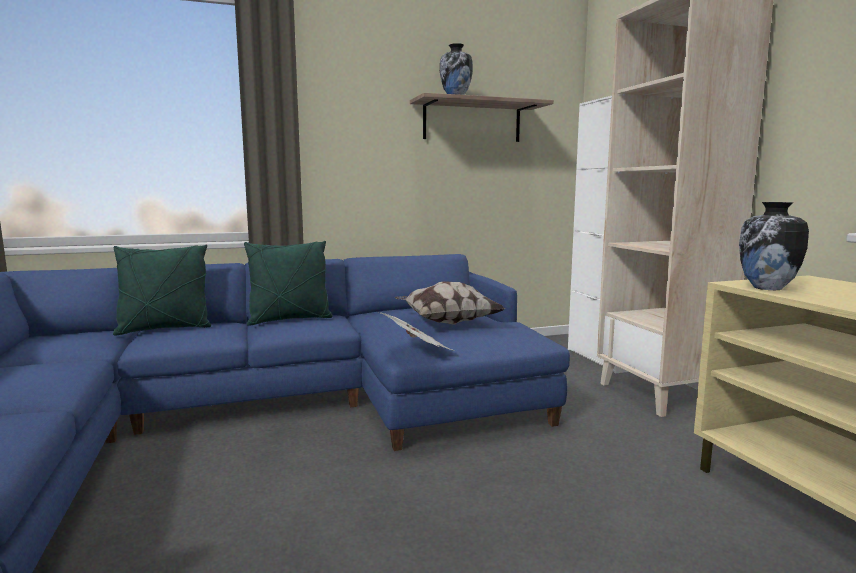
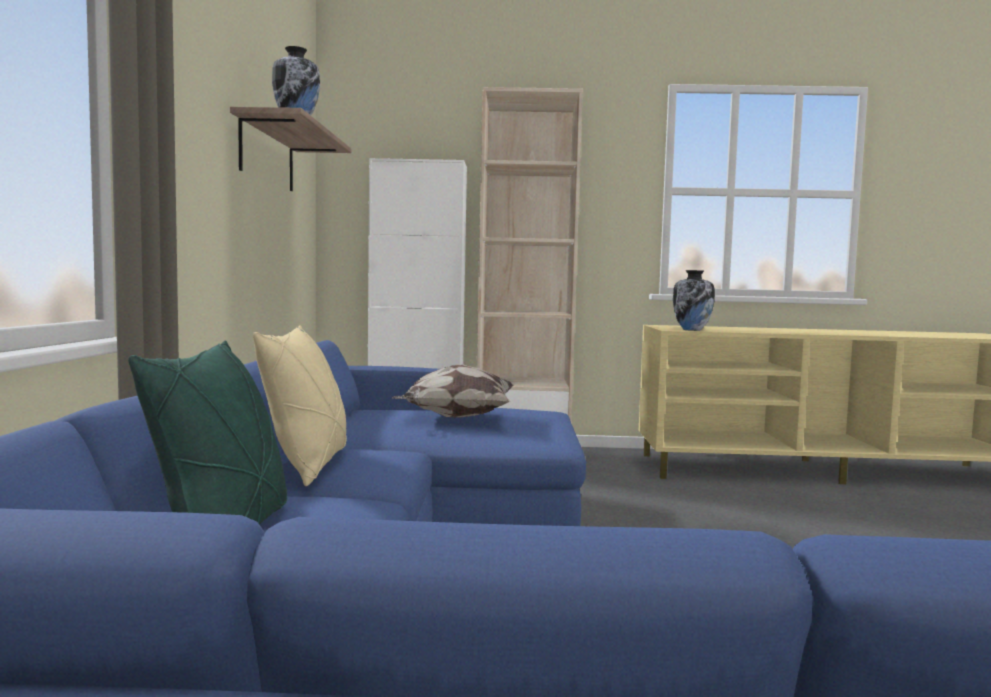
camera: 70 degrees left, 5 degrees down
(290, 320) = (308, 465): green pillow -> beige pillow
(417, 351) = (553, 438): newspaper -> none

